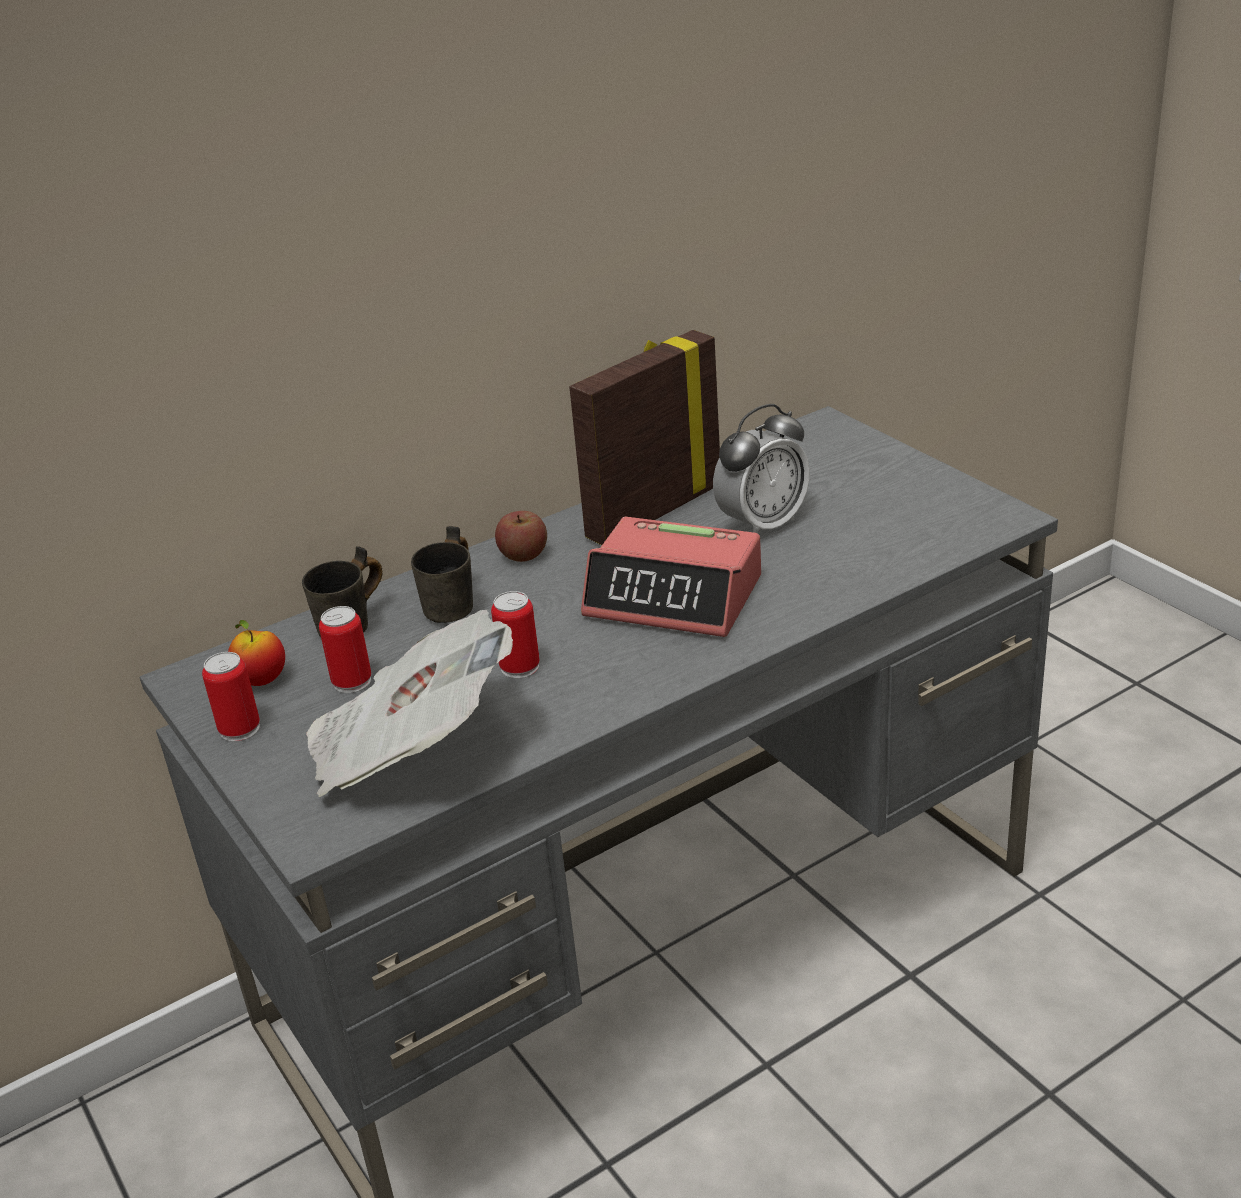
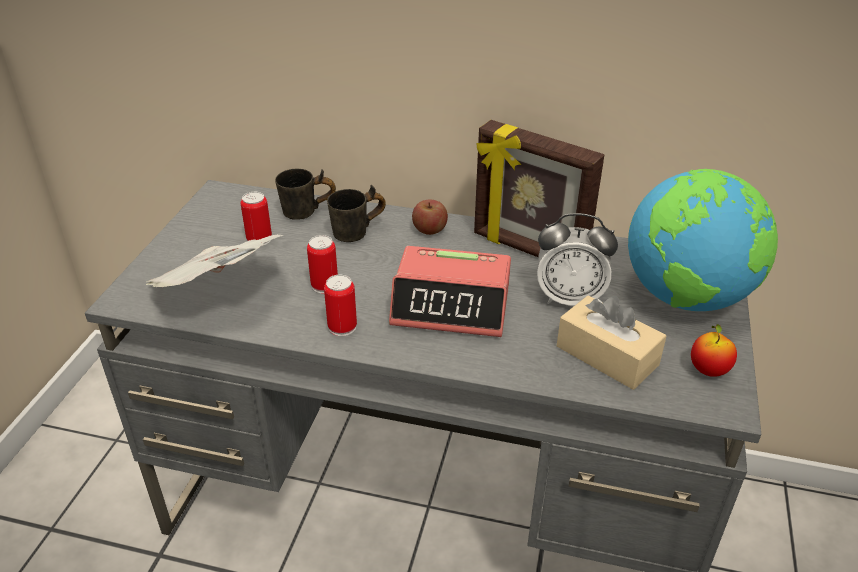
camera: 45 degrees right, 5 degrees up
(240, 729) = (191, 229): can -> can (342, 327)
(262, 680) = (235, 213): apple -> apple (708, 370)
(652, 511) = (528, 250): picture frame -> picture frame turned 150 degrees counterclockwise
(674, 596) = (452, 304): alarm clock -> alarm clock turned 60 degrees counterclockwise
(848, 463) = (687, 297): none -> globe
(871, 544) = (607, 356): none -> beige tissue box

